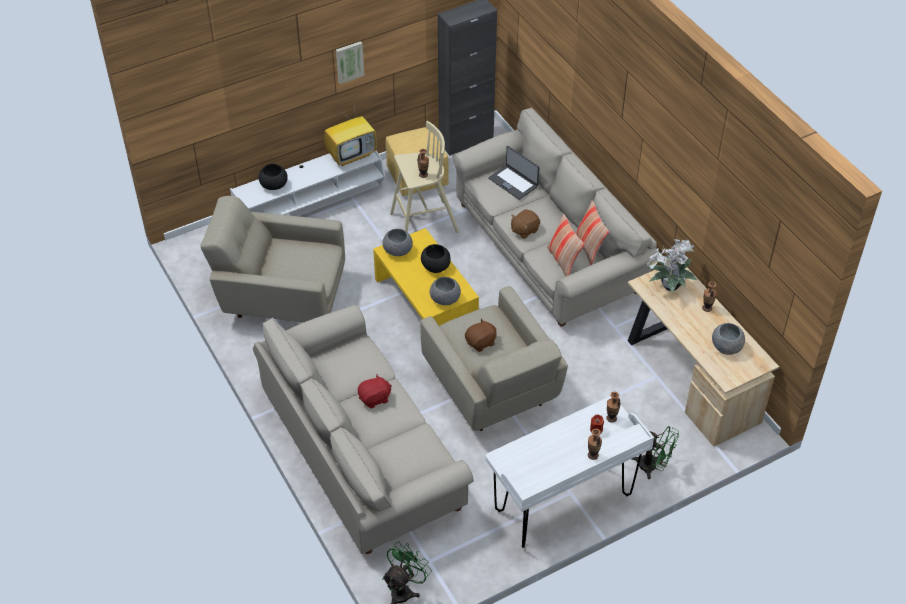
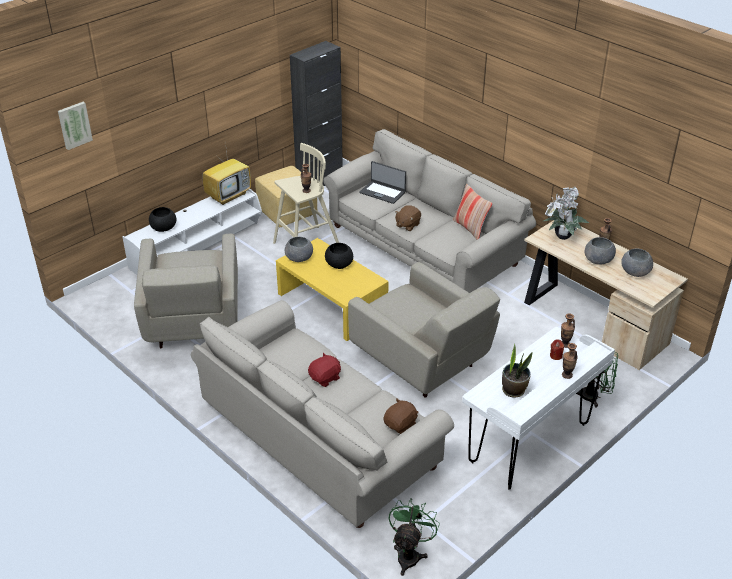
camera: 15 degrees left, 10 degrees down
(281, 297) = (193, 323): beige armchair -> beige armchair turned 90 degrees counterclockwise
(349, 61) = (218, 103): picture -> picture (74, 125)
(444, 299) = (358, 288): grey bowl -> grey bowl (598, 260)
(481, 342) = (408, 313): brown plush toy -> brown plush toy (401, 425)
(537, 459) = (514, 390): none -> potted plant
(563, 261) = (452, 241): pillow -> none

